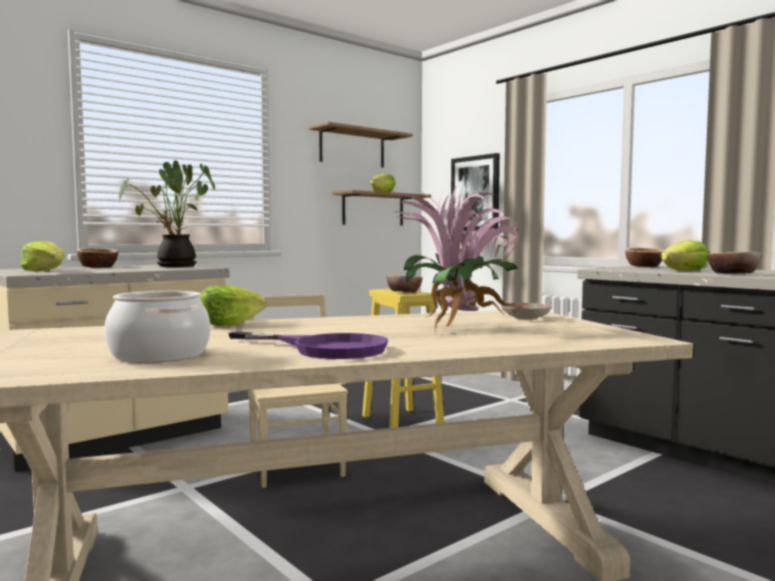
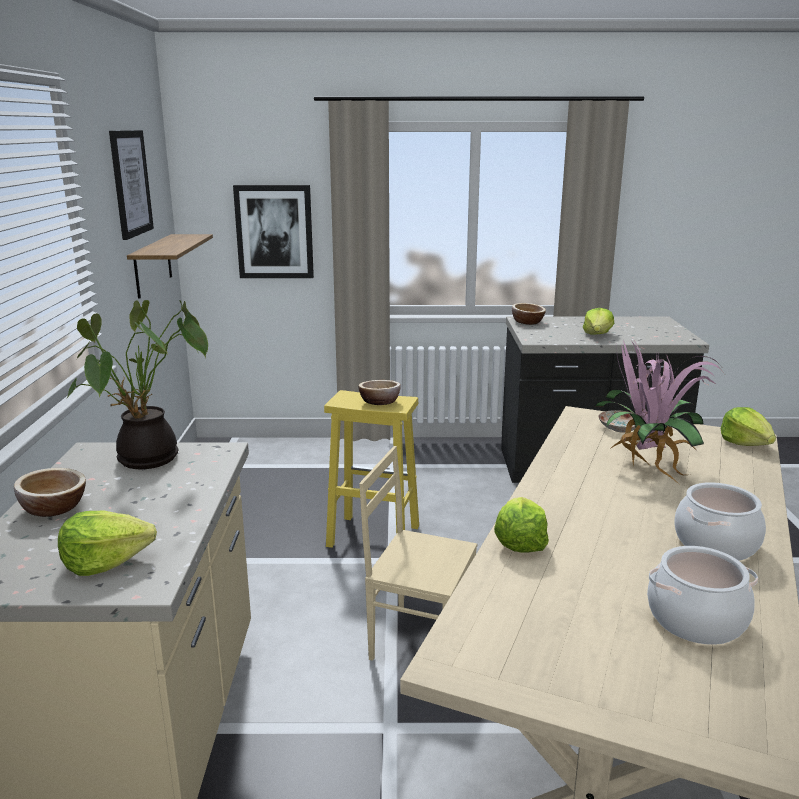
camera: 50 degrees left, 15 degrees up
(325, 349) = (715, 543): purple frying pan -> cooking pot
(352, 148) = (130, 183): shelf -> picture
(382, 192) = (175, 244): lettuce -> lettuce (745, 443)
(733, 274) = (646, 338): bowl -> none

